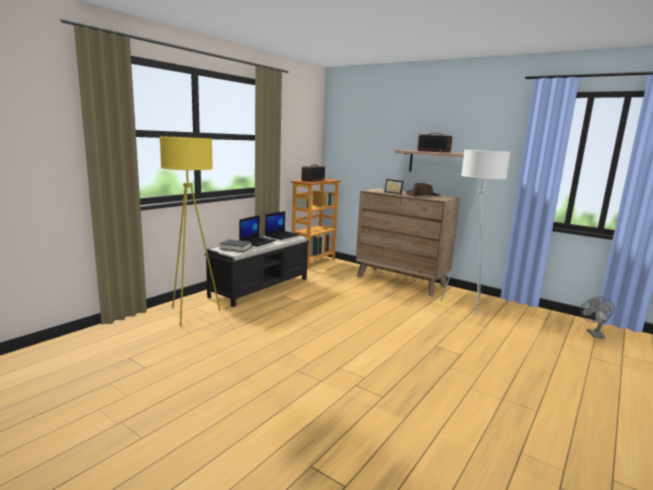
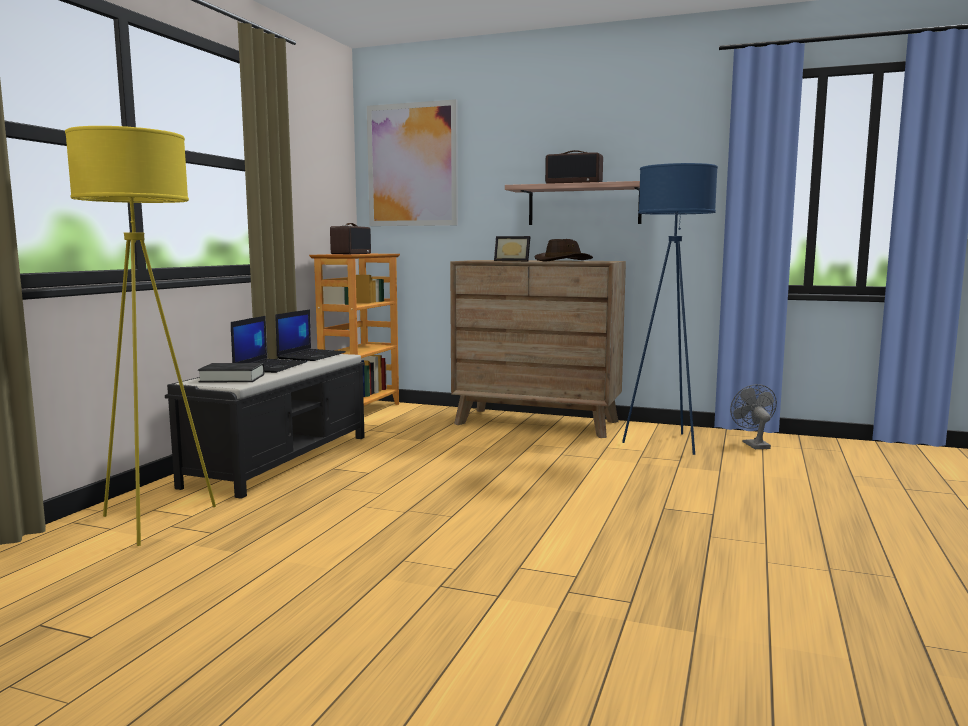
camera: 15 degrees left, 5 degrees down
(351, 133) = (412, 165): none -> picture
(466, 304) = (667, 443): white floor lamp -> blue floor lamp
(593, 333) = (881, 457): grey fan -> grey fan (753, 444)

